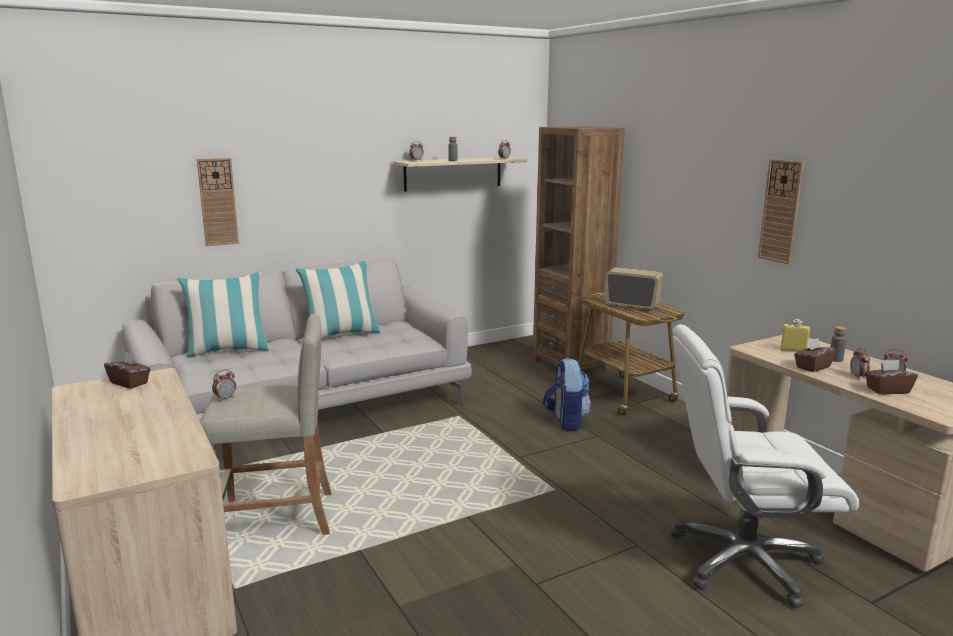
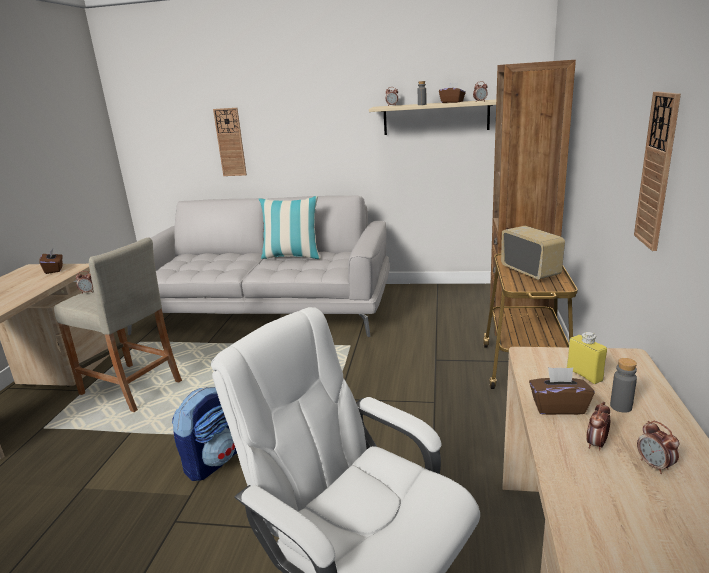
camera: 40 degrees right, 5 degrees up
(228, 350) = (209, 256): pillow -> none
(566, 421) = (428, 378): backpack -> backpack (212, 461)
(887, 390) = (596, 484): brown tissue box -> brown tissue box (452, 102)

